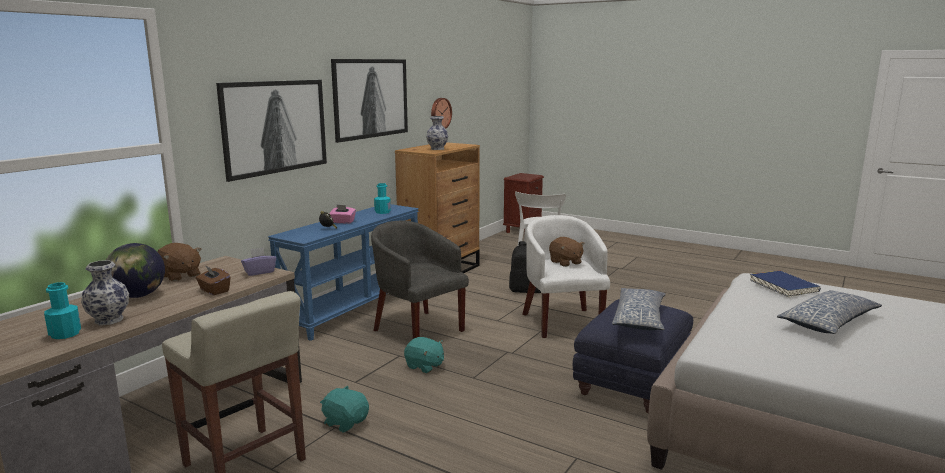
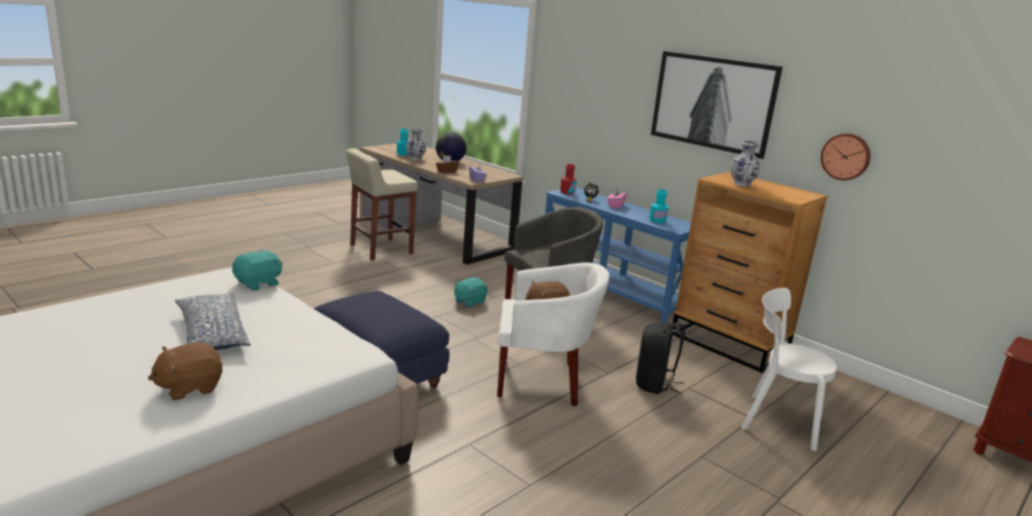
camera: 100 degrees right, 5 degrees up
(180, 276) = (482, 168): brown plush toy -> brown plush toy (189, 387)
(274, 127) = (599, 101): picture -> none
(300, 236) = (567, 192): none -> red bottle
(345, 422) = (403, 272): turquoise plush toy -> turquoise plush toy (258, 284)
(639, 318) = (366, 306): pillow -> none
(783, 286) = (311, 348): blue book -> none

